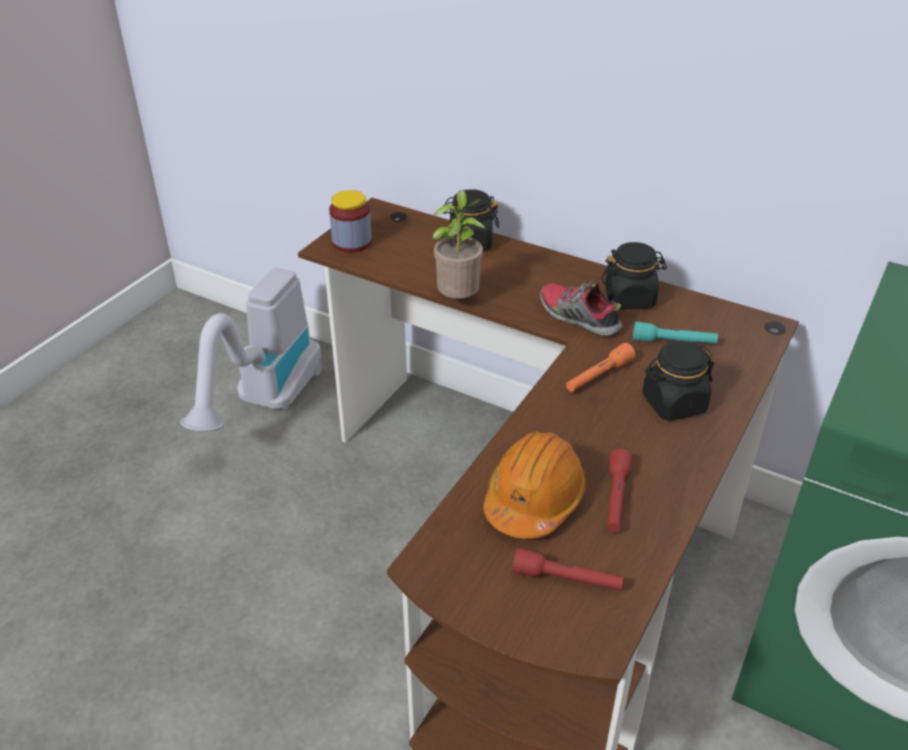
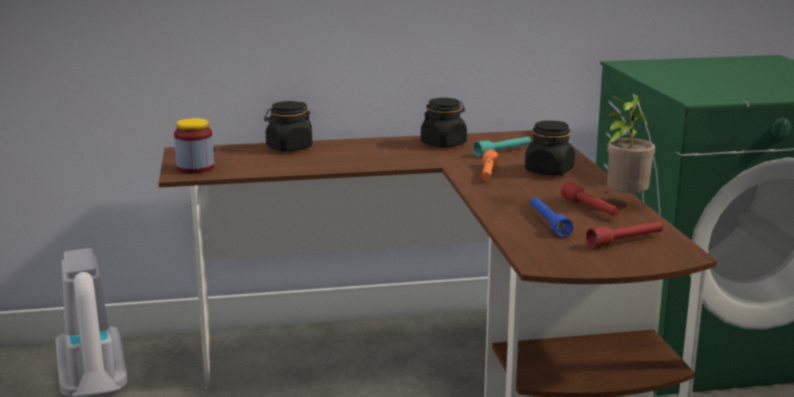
camera: 40 degrees left, 20 degrees down
(459, 300) = (334, 170): potted plant -> potted plant (624, 202)
(534, 499) = (548, 223): orange hard hat -> blue flashlight
(578, 318) = (428, 158): shoe -> none

